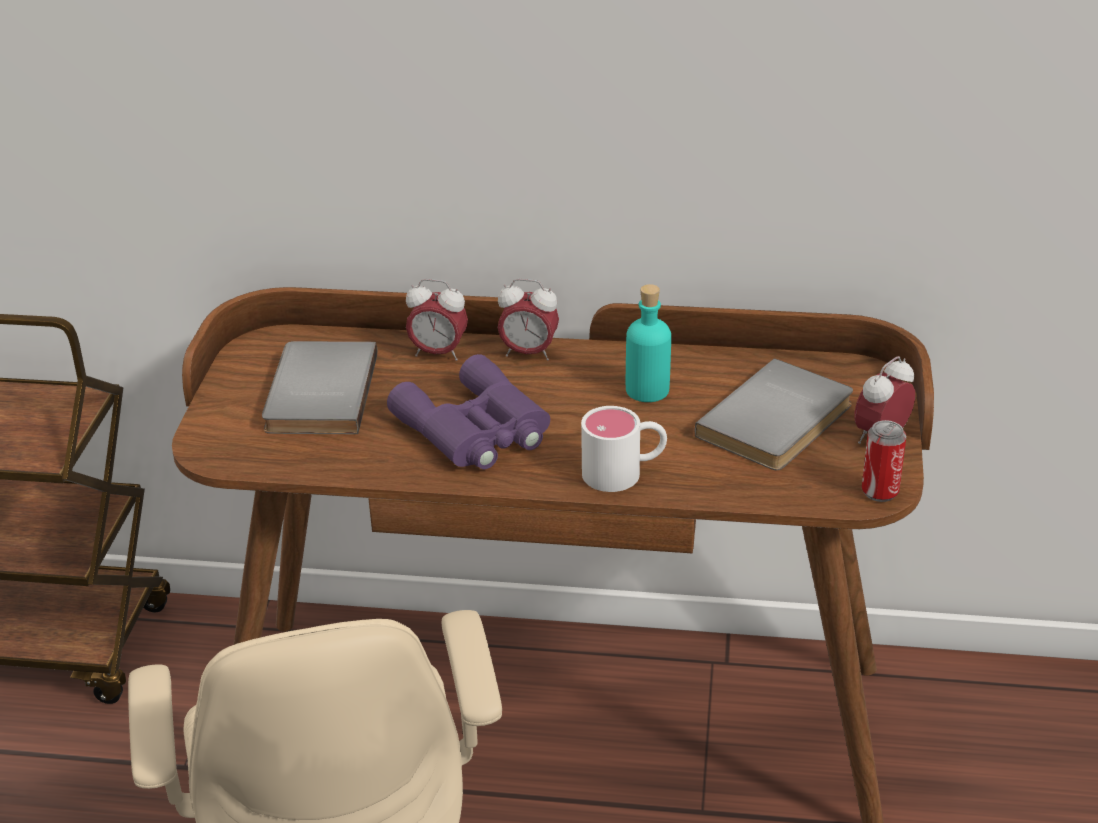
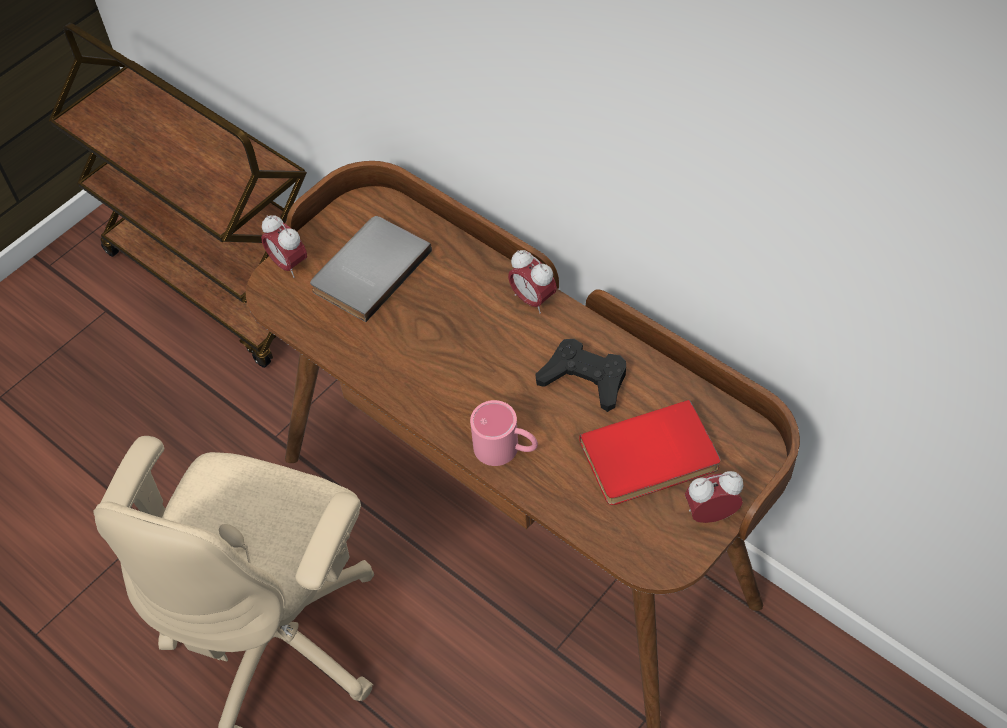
camera: 35 degrees right, 20 degrees up
(438, 353) = (472, 269): alarm clock -> alarm clock (288, 264)
(475, 431) = (440, 358): purple binoculars -> none
(624, 472) = (506, 449): white mug -> pink mug
(647, 390) = (584, 379): turquoise bottle -> black game controller
(780, 421) = (651, 459): grey book -> red book
(880, 492) = (663, 564): can -> none

